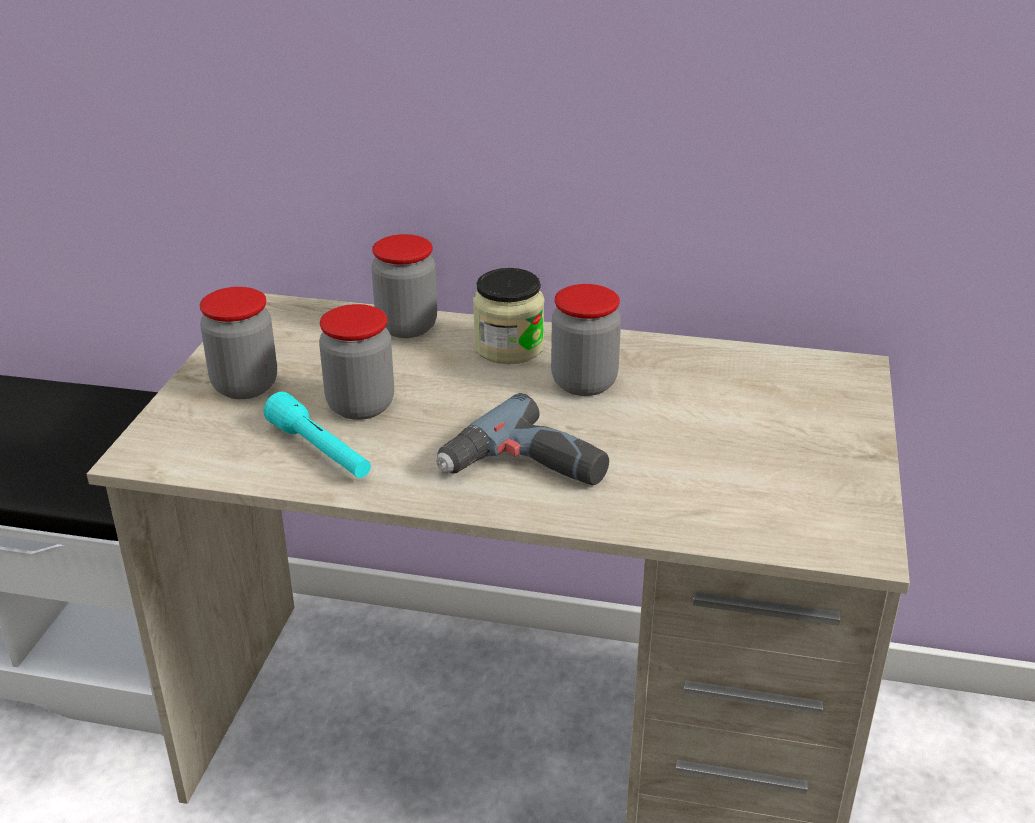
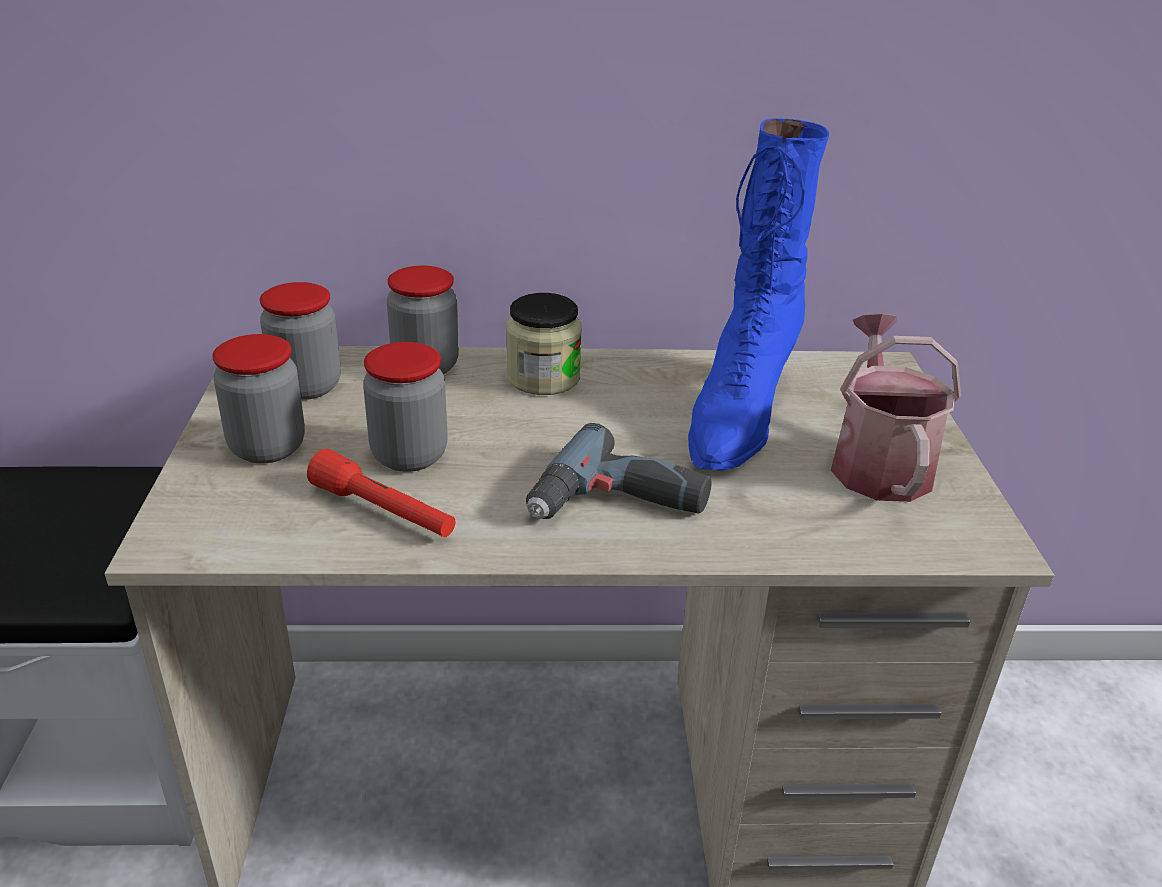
camera: 15 degrees left, 0 degrees up
(320, 451) = (383, 512): turquoise flashlight -> red flashlight
(584, 383) = (637, 406): jar -> jar (307, 387)
(677, 401) = (738, 415): none -> blue boot
(791, 459) = (877, 462): none -> watering can

